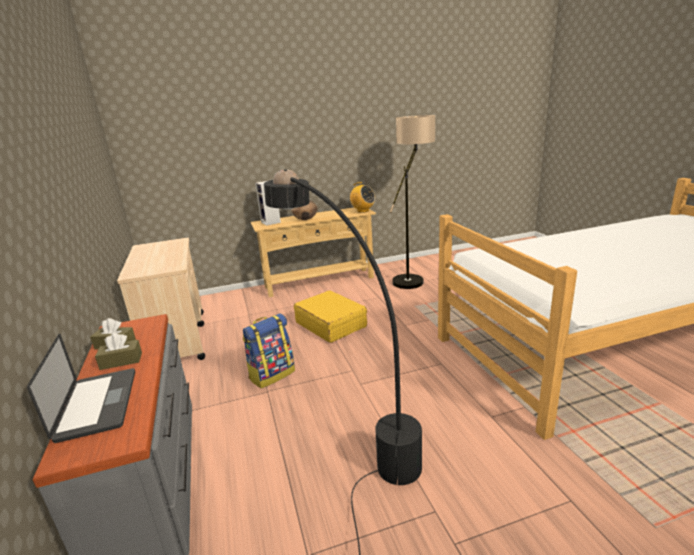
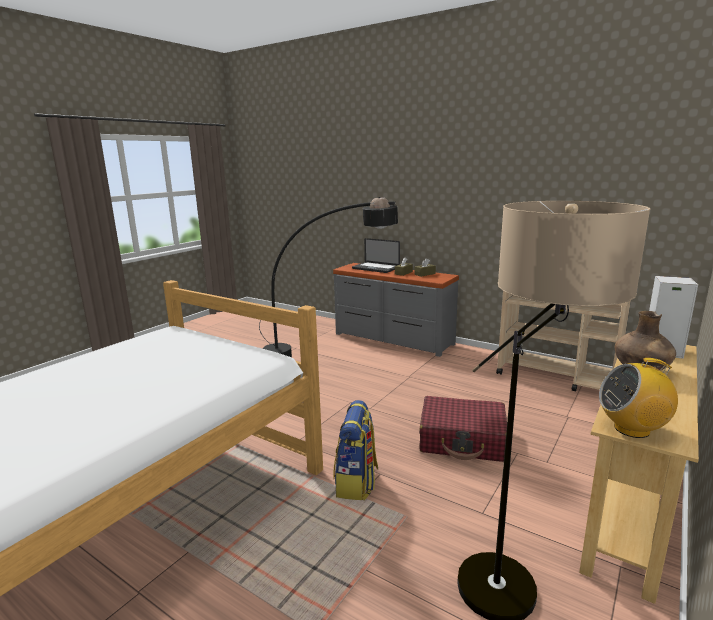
camera: 140 degrees right, 5 degrees down
(272, 374) = (426, 384): backpack -> backpack (356, 483)
(331, 324) = (463, 440): yellow suitcase -> red suitcase

